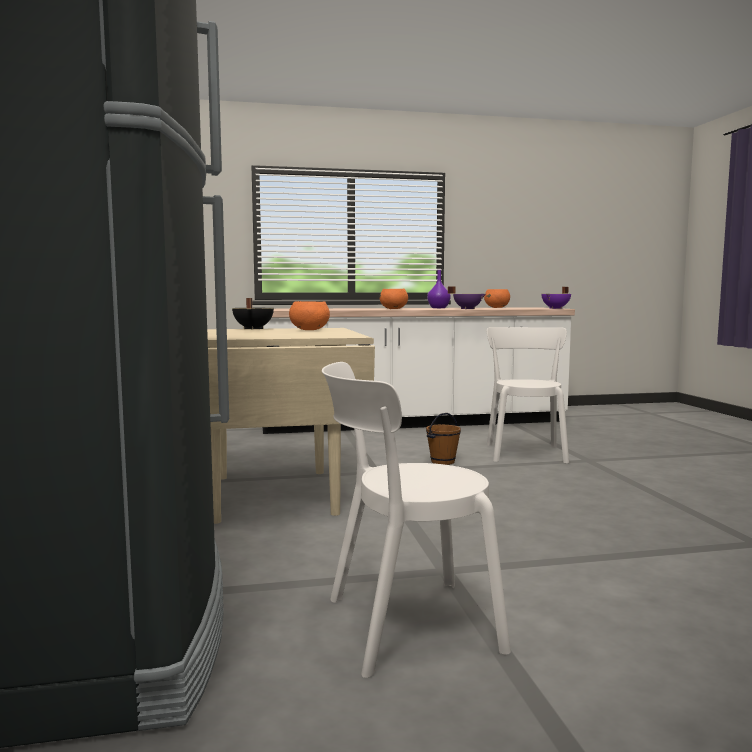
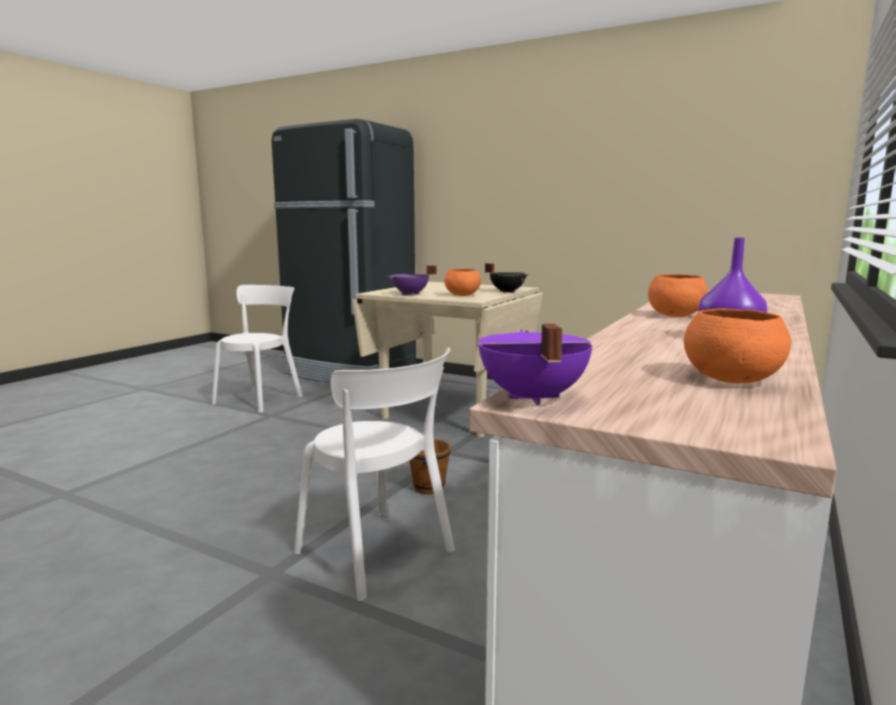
camera: 130 degrees right, 5 degrees up
(467, 309) = (620, 339): purple cooking pot -> purple cooking pot (411, 294)

